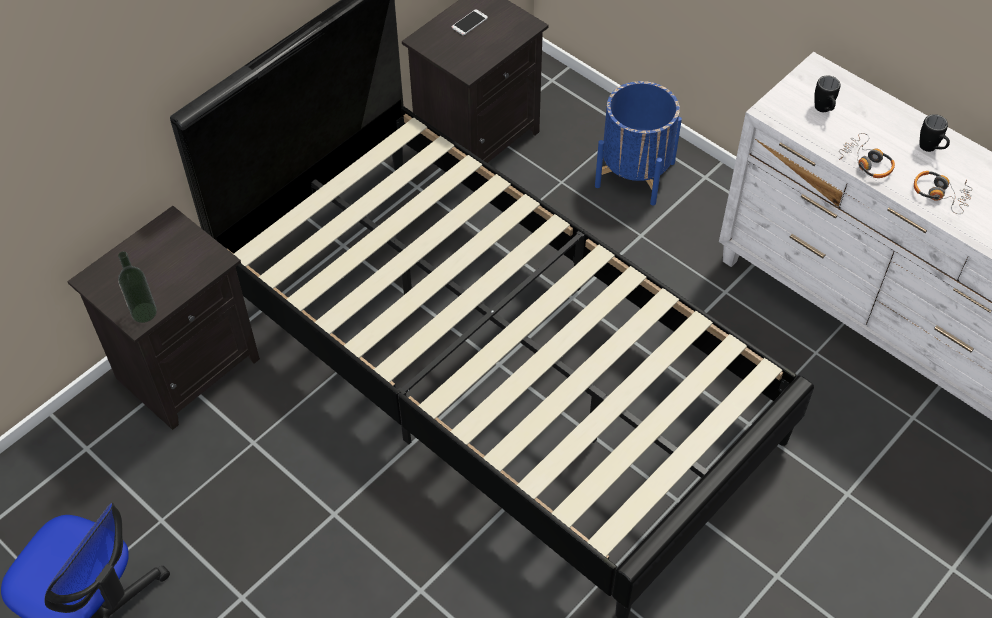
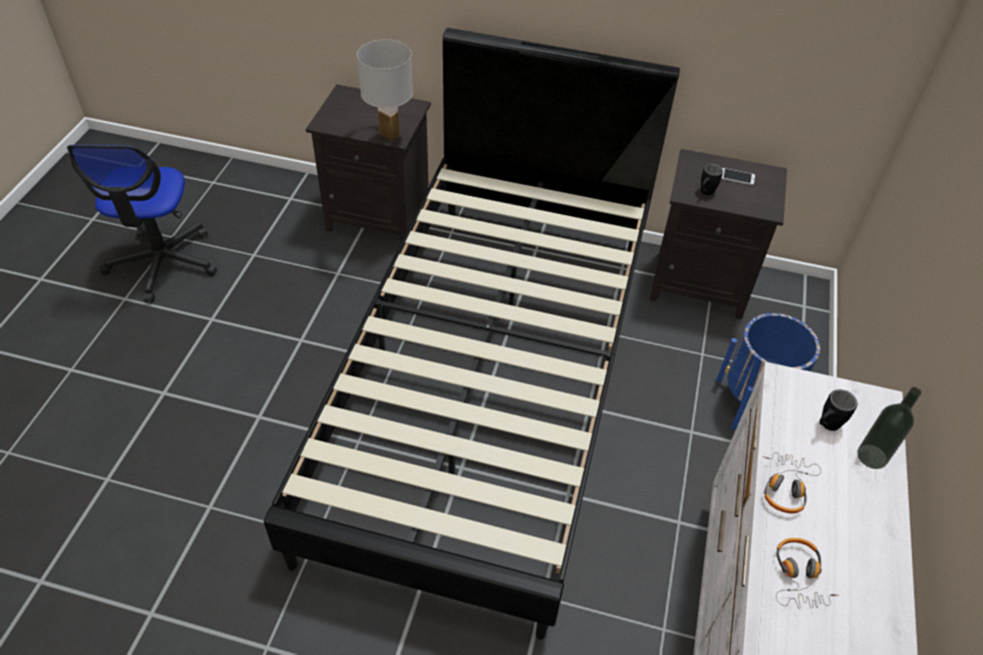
camera: 60 degrees right, 5 degrees down
(144, 312) = (330, 124): bottle -> bottle (872, 456)
(206, 265) = (389, 135): none -> white table lamp
(931, 149) = (859, 547): black mug -> black mug (705, 193)

